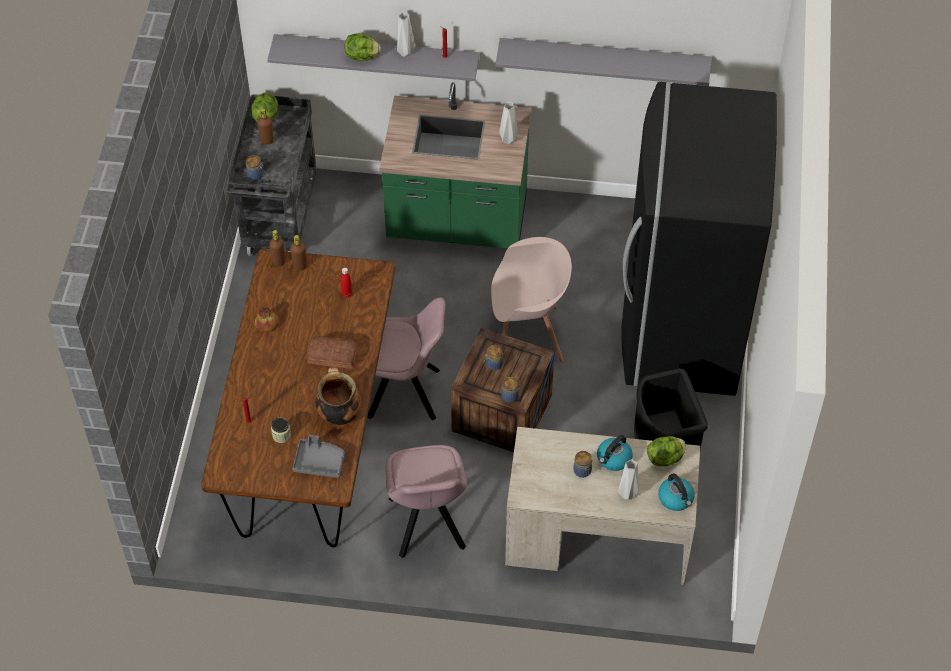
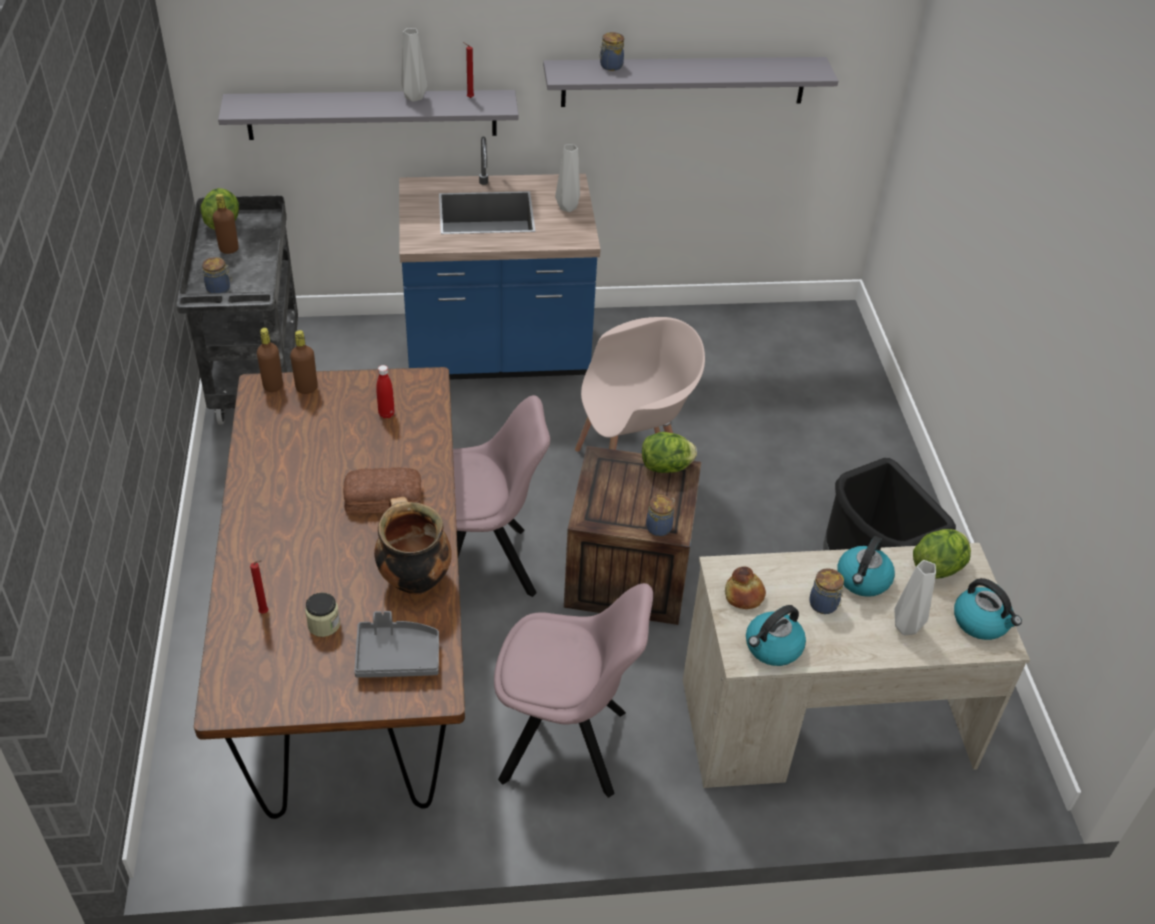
camera: 15 degrees left, 10 degrees down
(267, 324) = (270, 468): bread -> bread (744, 595)
(362, 57) = (354, 106): lettuce -> lettuce (666, 467)
(427, 523) = (565, 745): pink chair -> pink chair turned 60 degrees counterclockwise
(457, 221) = (497, 353): green counter -> blue counter
(493, 364) = (620, 490): jar -> jar (610, 66)
(540, 493) = (772, 647): none -> kettle
(681, 327) = (829, 435): black fridge -> none

